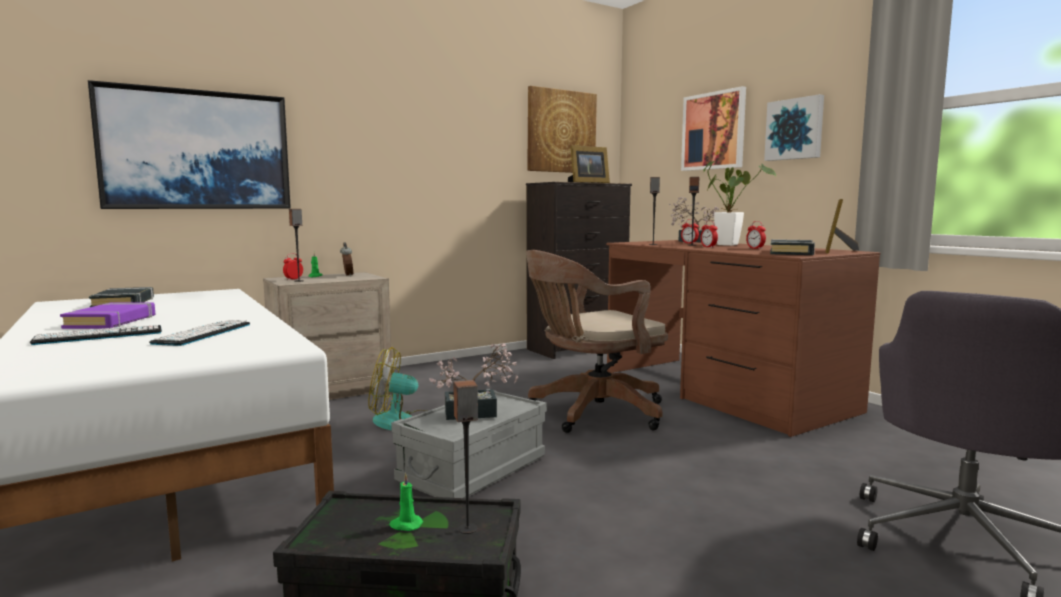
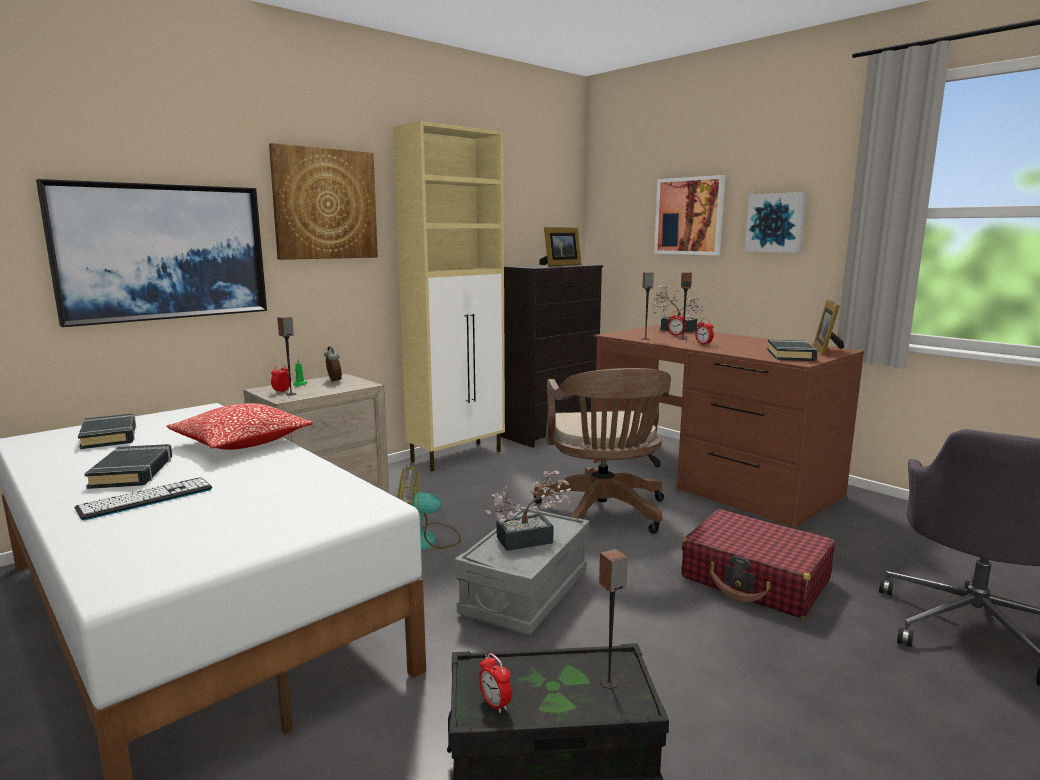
camera: 10 degrees left, 5 degrees up
(112, 322) = (133, 472): purple book -> black book
(203, 334) = (261, 488): keyboard -> none
(225, 309) = (241, 442): none -> pillow
(405, 525) = (550, 684): green candle -> none
(477, 362) = (458, 456): none -> beige cabinet
(561, 131) = (529, 209): picture -> picture (325, 204)
(592, 412) = (603, 513): brown office chair -> brown office chair turned 60 degrees counterclockwise
(722, 477) = (755, 579): none -> red suitcase
(730, 244) = (716, 337): potted plant -> none
(755, 248) = (749, 346): alarm clock -> alarm clock (495, 704)

